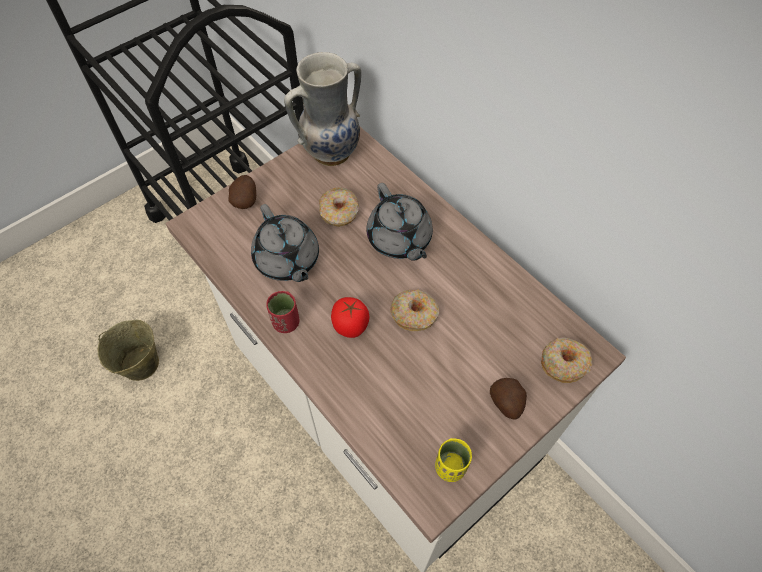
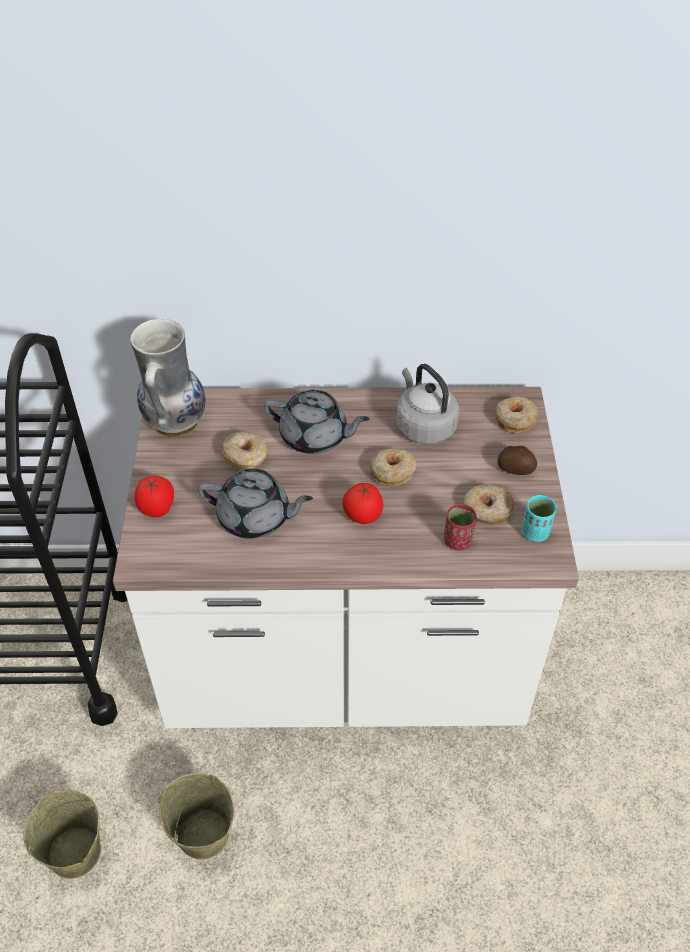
camera: 50 degrees left, 10 degrees down
(199, 421) = (202, 833): none -> beige bucket
(245, 199) = (157, 508): potato -> tomato
(286, 322) = (316, 555): red cup -> red cup (458, 541)
(439, 411) = (487, 510): none -> donut
(450, 467) = (535, 532): yellow cup -> turquoise cup
(485, 301) = (423, 426): none -> grey kettle

